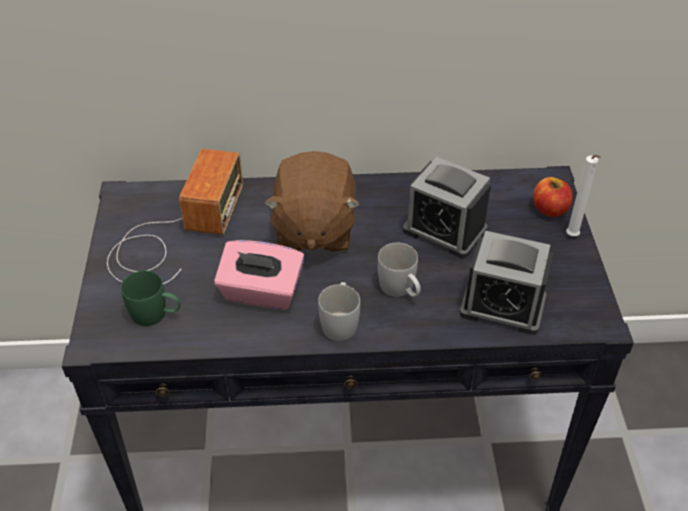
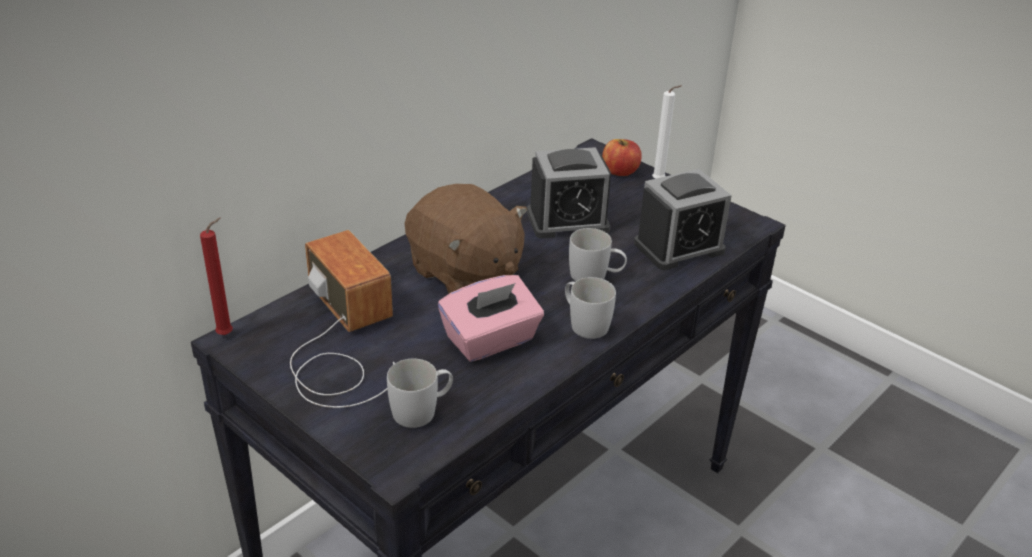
camera: 45 degrees left, 10 degrees down
(124, 188) = (228, 334): none -> red candle
(156, 315) = (422, 410): green mug -> white mug

